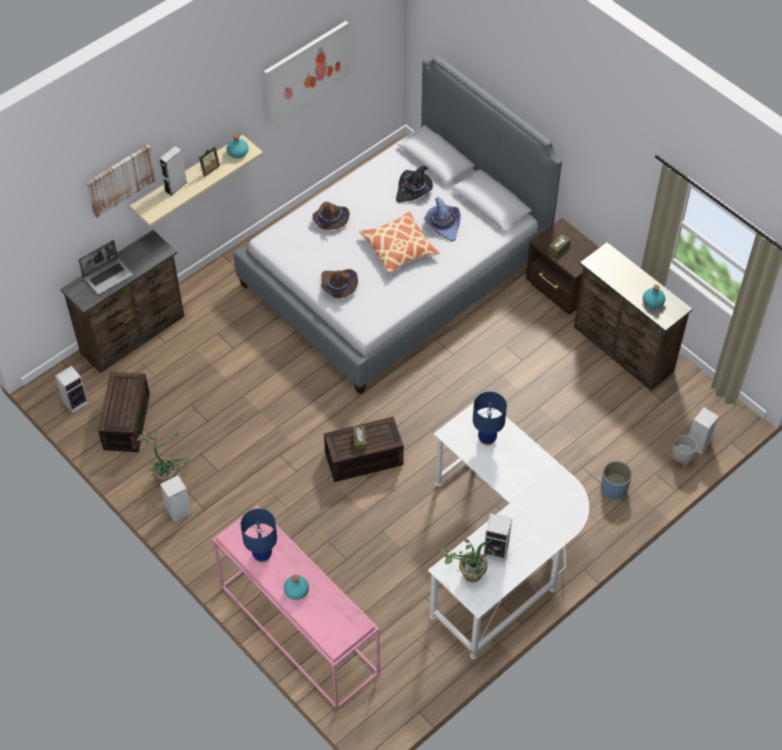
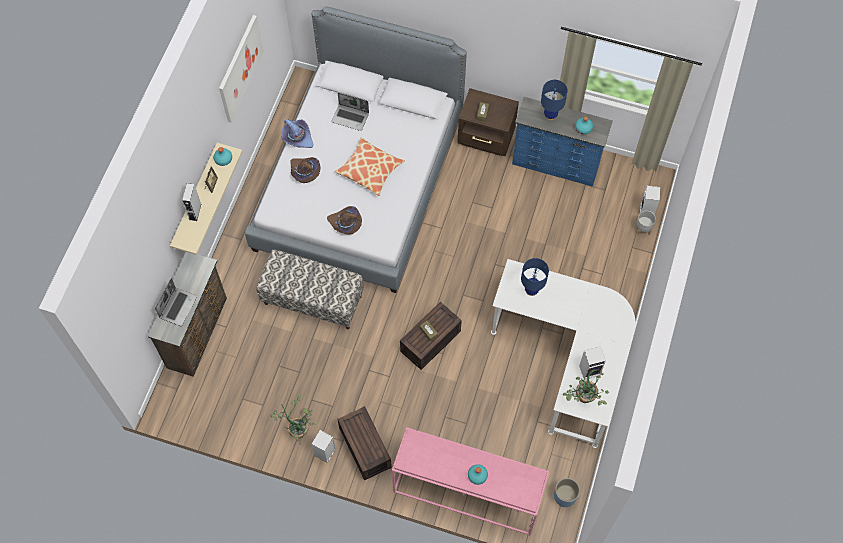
camera: 30 degrees left, 10 degrees up
(76, 402) = (190, 409): speaker -> none
(120, 180) = (161, 232): picture -> none
(126, 420) = (238, 403): brown storage box -> brown storage box (363, 447)
(262, 555) = (437, 463): blue table lamp -> blue table lamp (550, 115)
(270, 359) = (313, 299): none -> bench
(414, 190) = (350, 117): black hat -> laptop
(443, 224) = (389, 135): purple hat -> purple hat (297, 137)
(614, 488) = (612, 273): blue planter -> blue planter (565, 496)
(622, 350) = (555, 165): brown dresser -> blue dresser

